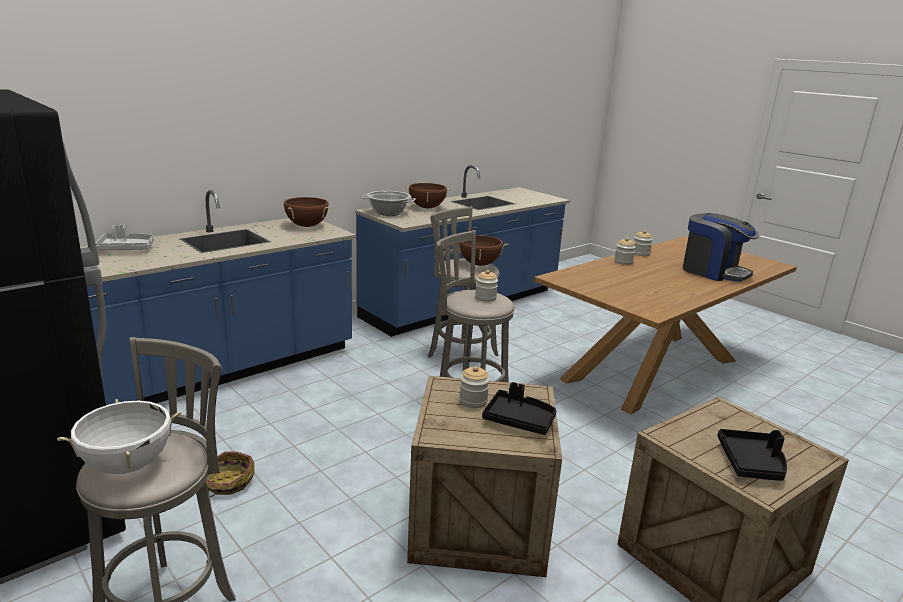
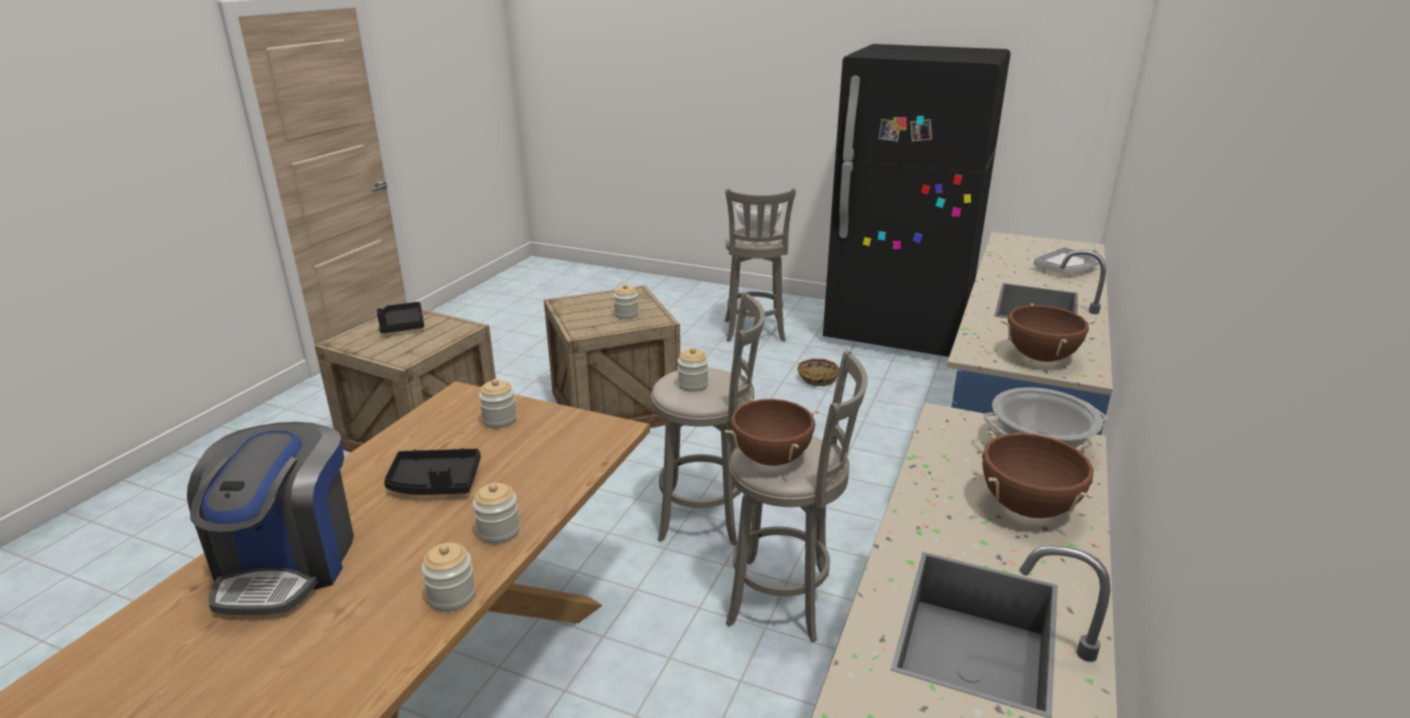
camera: 155 degrees right, 5 degrees up
(519, 420) = (583, 311): black tray -> black tray (435, 483)
(623, 295) = (500, 420): none -> jar
(713, 272) = (289, 563): coffee machine -> coffee machine turned 105 degrees counterclockwise

